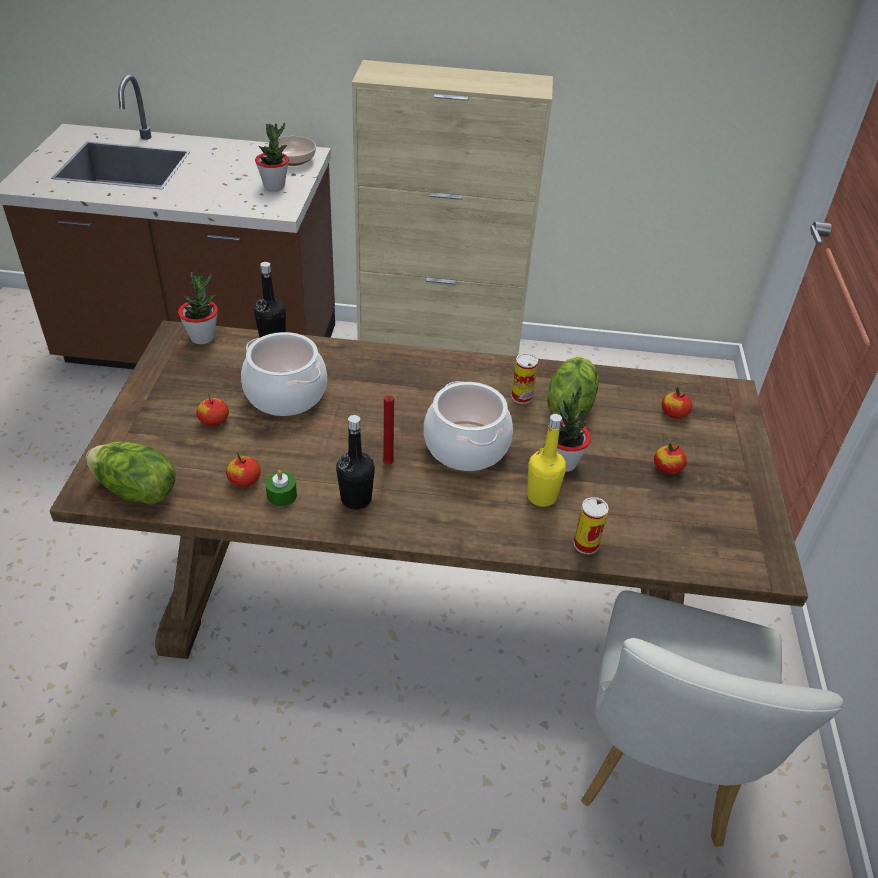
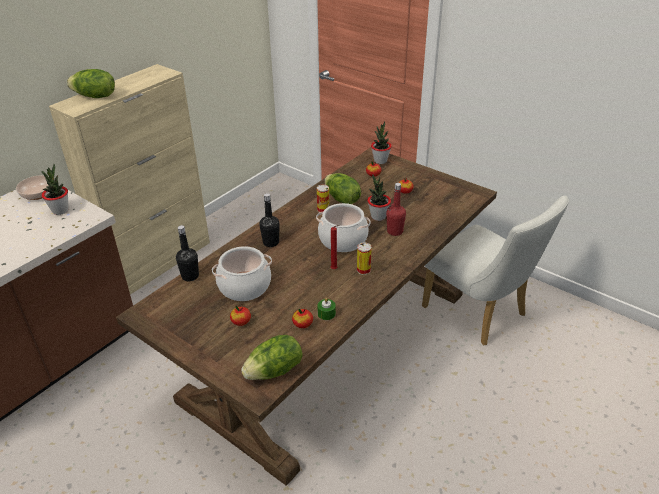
camera: 55 degrees left, 5 degrees down
(202, 337) = (155, 304): potted plant -> potted plant (380, 161)
(356, 499) = (350, 288): black bottle -> black bottle (271, 242)
(414, 74) = (95, 96): none -> lettuce
(541, 496) = (395, 231): yellow bottle -> red bottle
(586, 544) = (432, 231): can -> can (363, 270)

